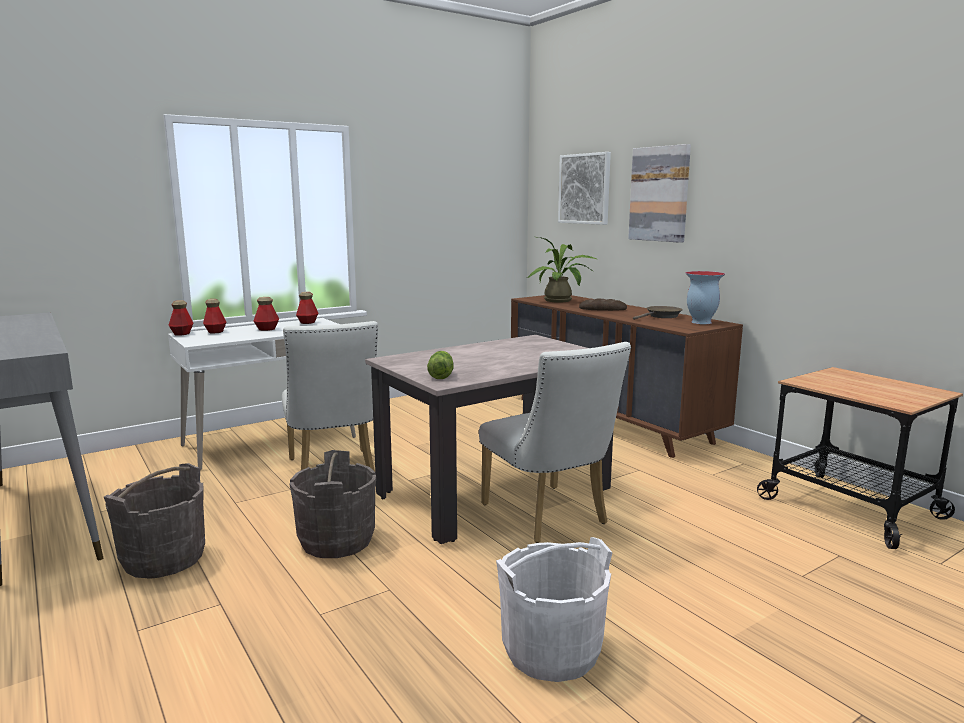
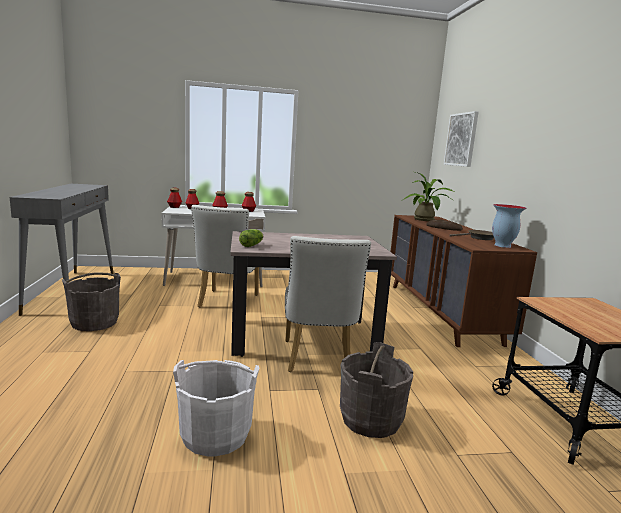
camera: 25 degrees right, 0 degrees up
(336, 541) = (181, 337): grey bucket -> grey bucket (370, 419)
(659, 194) = (502, 143): picture -> none

